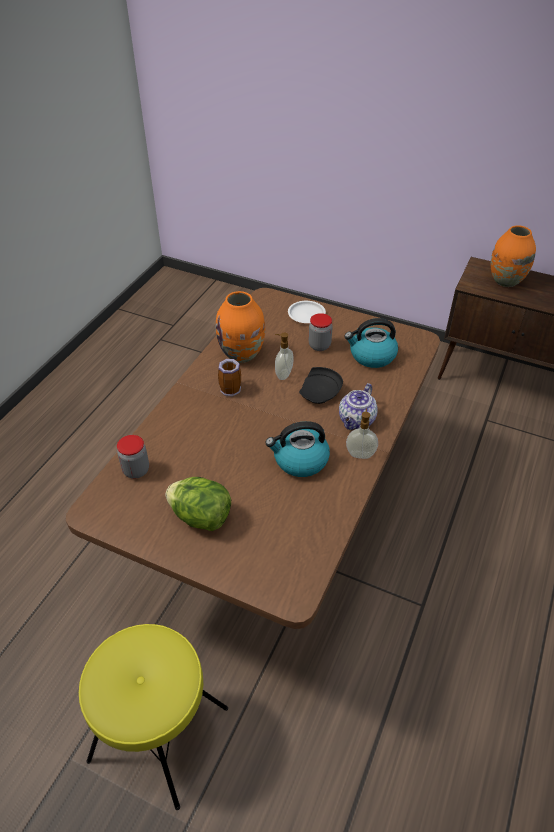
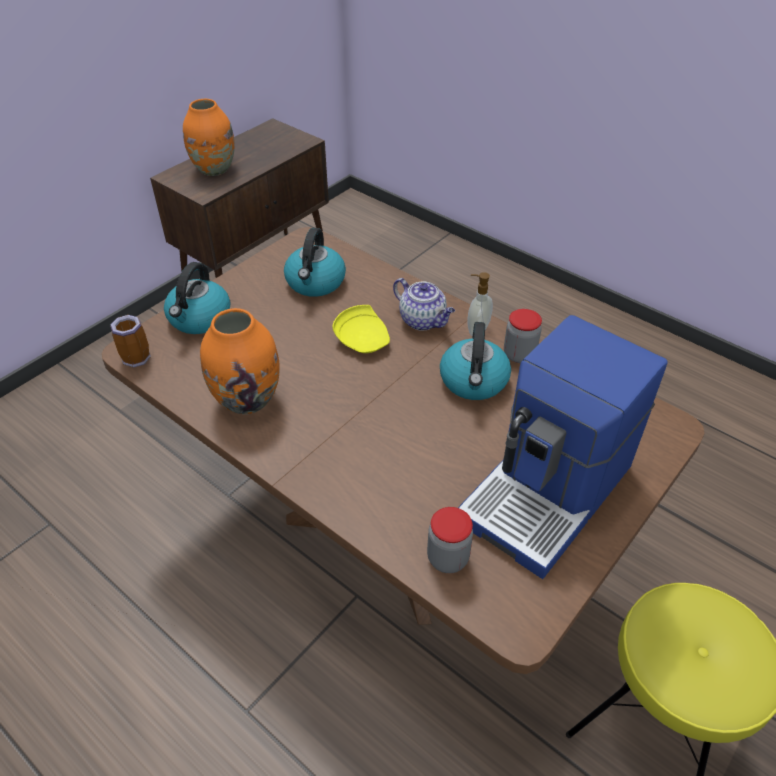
camera: 75 degrees left, 0 degrees up
(201, 517) = (549, 492): lettuce -> coffee machine
(231, 388) = (315, 423): mug -> mug (133, 357)
(283, 374) = (312, 366): soap dispenser -> none
(306, 314) = (199, 319): white plate -> kettle
(319, 345) = (272, 321): jar -> jar (519, 355)
(320, 393) = (363, 339): black plate -> yellow plate

